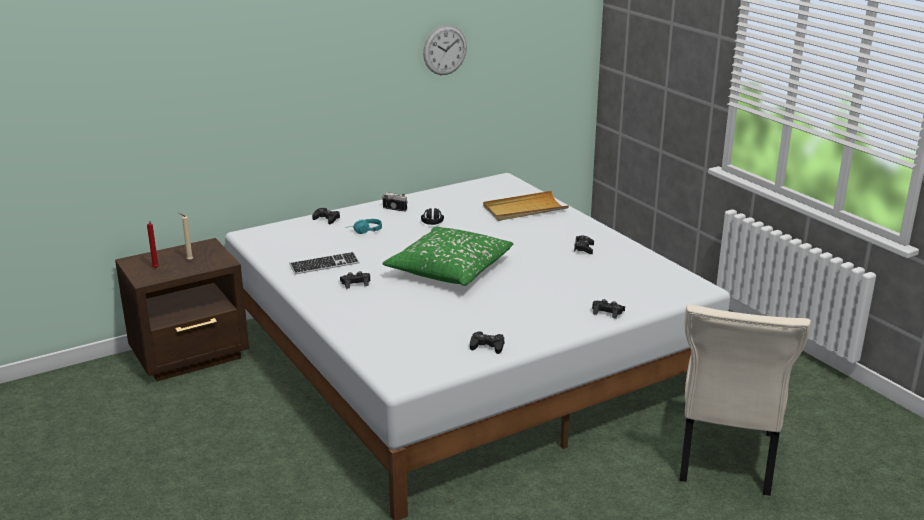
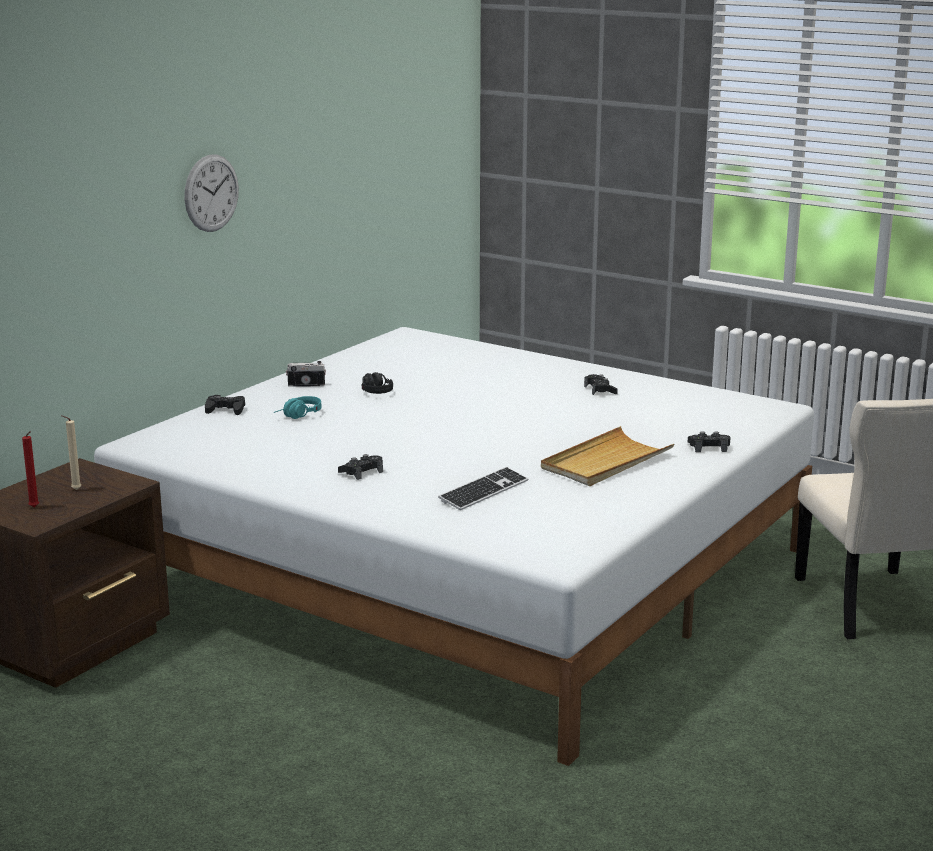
camera: 25 degrees left, 5 degrees down
(324, 265) = (292, 460): keyboard -> keyboard (484, 491)
(445, 50) = (328, 158): wall clock -> wall clock (211, 193)
(449, 269) = (465, 437): green pillow -> none
(487, 346) = (616, 506): black game controller -> none
(524, 209) = (476, 361): beige tray -> beige tray (605, 462)

